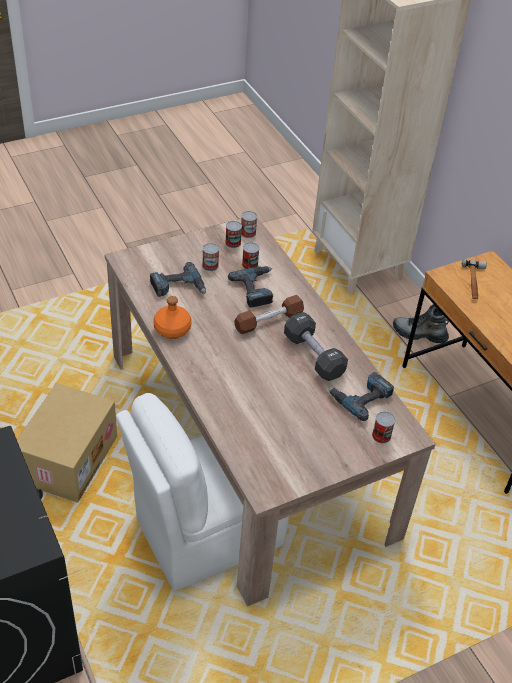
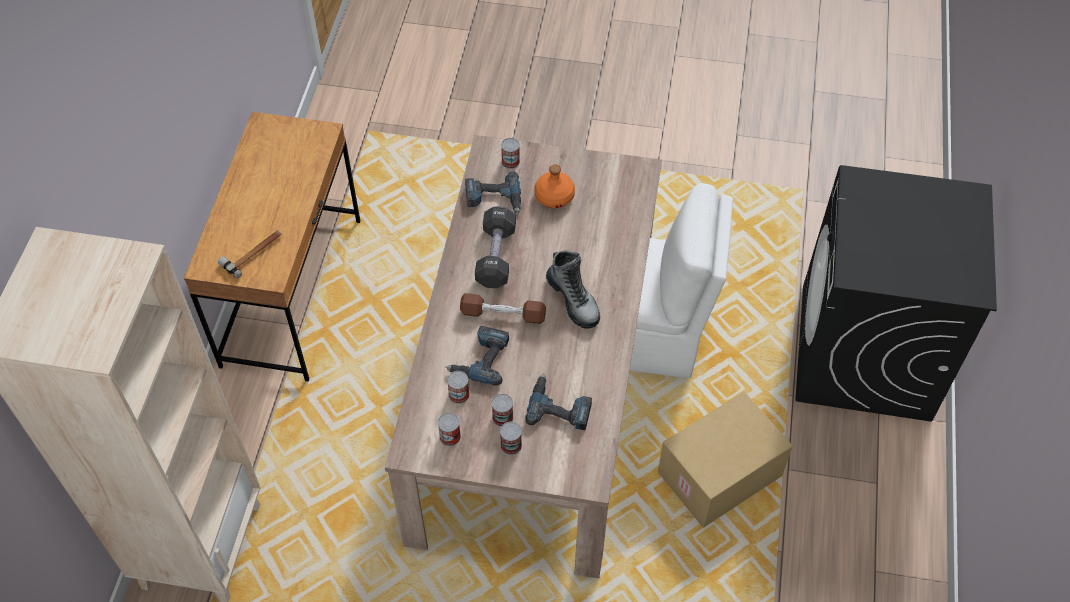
camera: 140 degrees left, 10 degrees up
(172, 329) = (605, 357): orange bottle -> orange bottle (555, 196)
(248, 233) = (419, 442): can -> can (511, 445)
(419, 334) = (246, 408): boot -> boot (573, 300)

